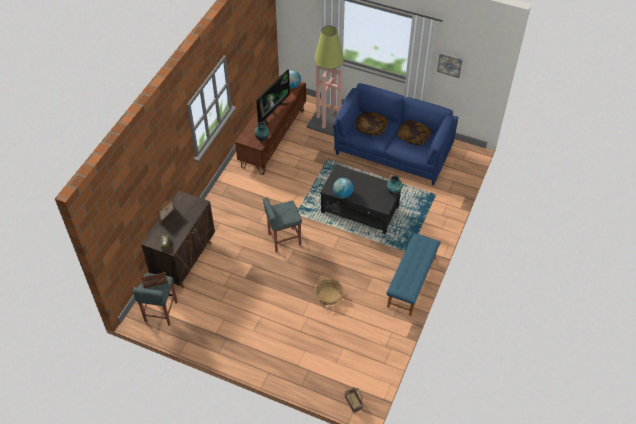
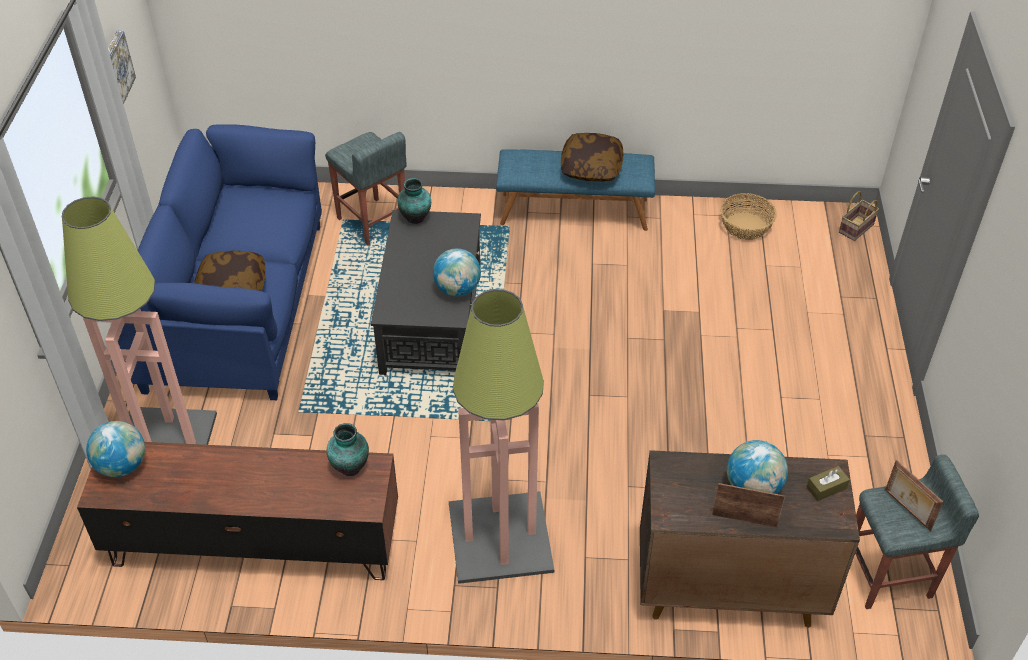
camera: 110 degrees left, 5 degrees down
(177, 223) = (753, 488): none -> globe
(240, 202) = (501, 538): none -> floor lamp
(272, 112) = (240, 476): television -> none
(284, 239) = (572, 420): grey stool -> grey stool (372, 222)
(328, 296) = (671, 311): basket -> basket (746, 226)
(413, 136) = (242, 219): pillow -> pillow (591, 167)

